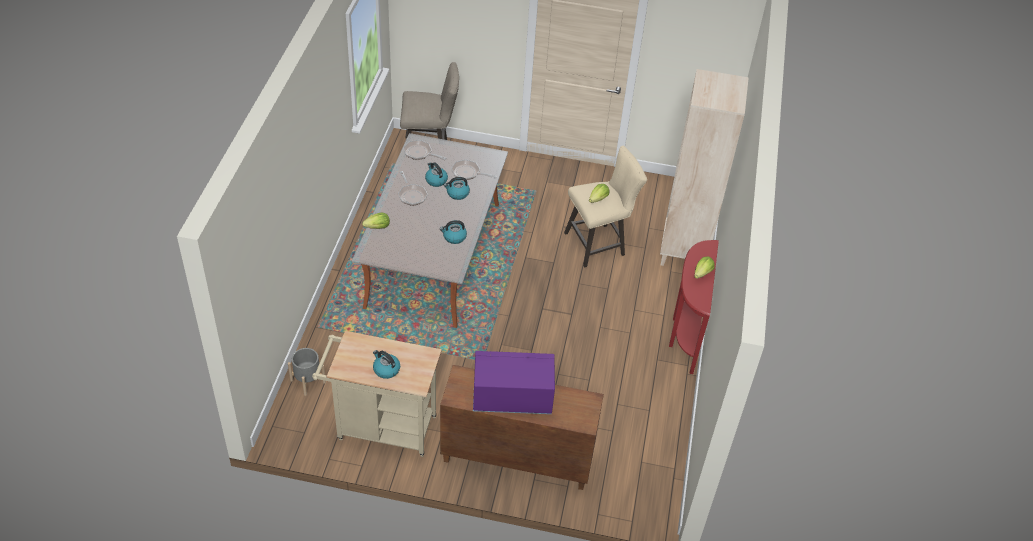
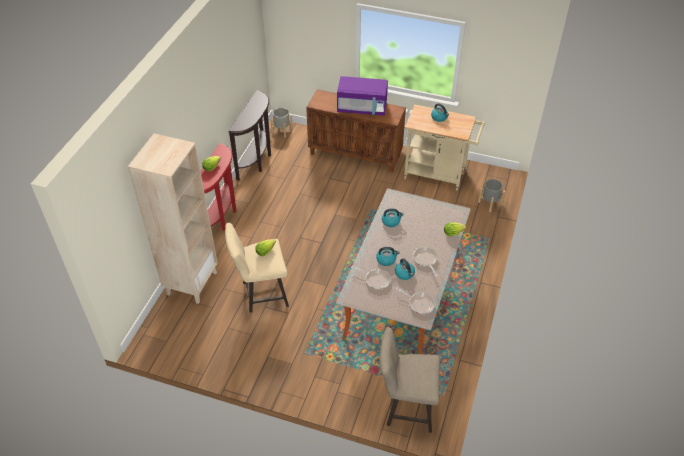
camera: 170 degrees left, 0 degrees up
(650, 502) = (282, 130): none -> grey planter
(670, 434) = (257, 161): none -> brown console table

